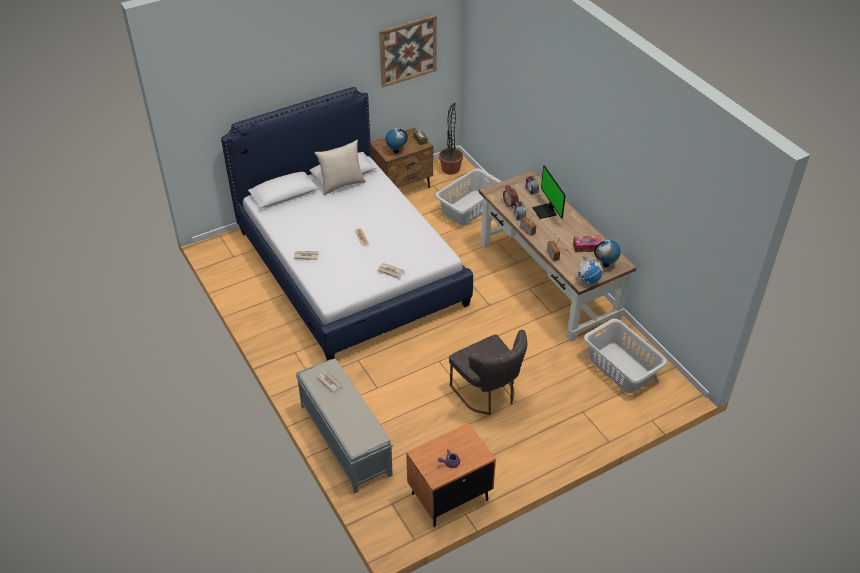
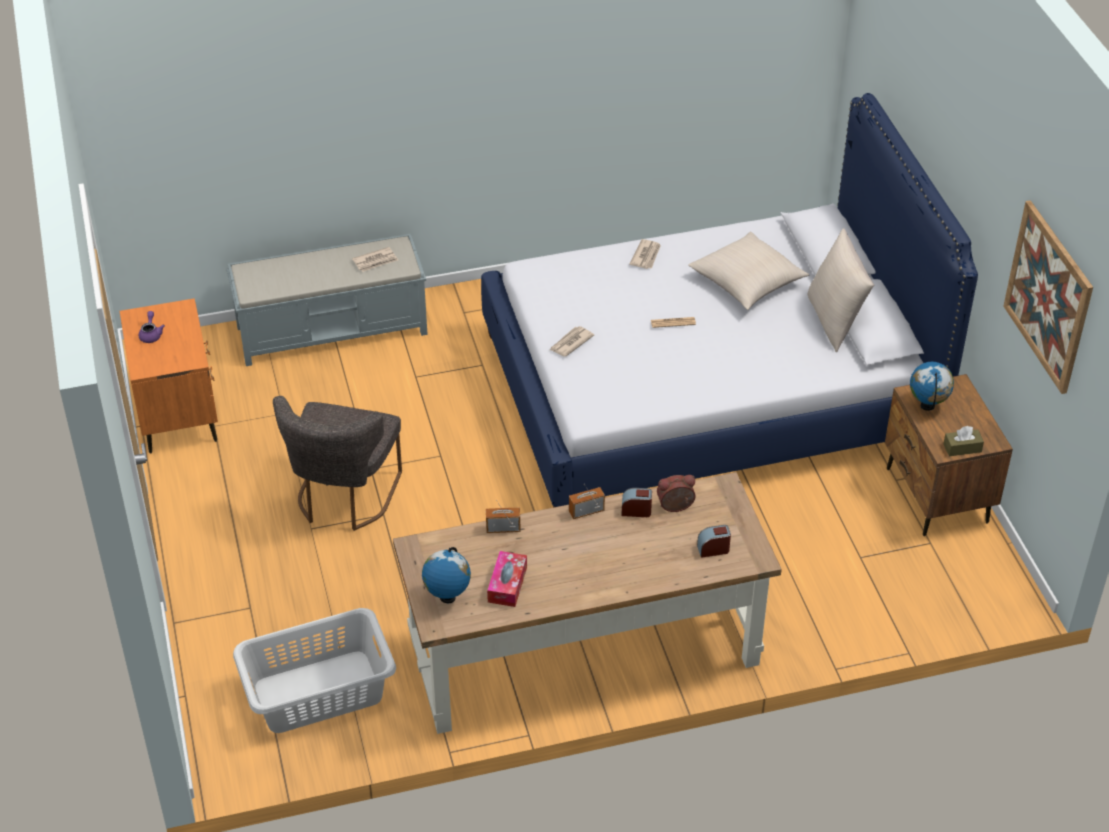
camera: 105 degrees right, 0 degrees up
(319, 216) = (747, 282): none -> beige pillow
(450, 169) = (985, 583): potted plant -> none
(469, 208) = (840, 584): grey laundry basket -> none
(488, 394) = (344, 499): grey chair -> grey chair turned 60 degrees counterclockwise
(545, 211) = (636, 552): monitor -> none
(588, 280) = (416, 559): globe -> none

